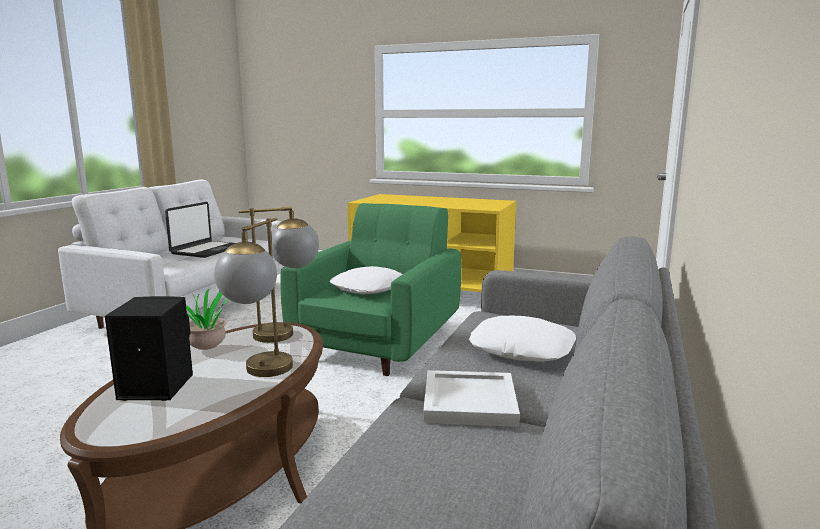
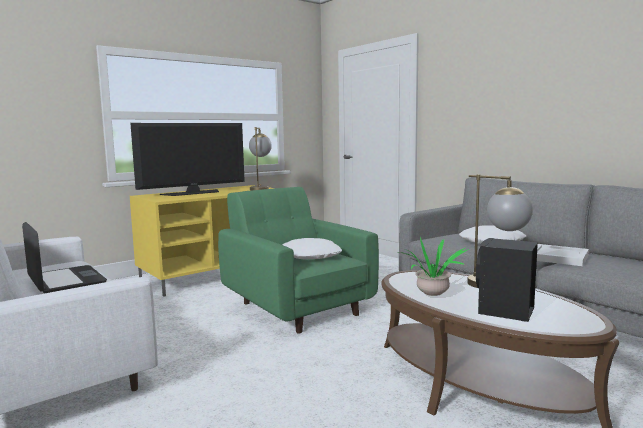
camera: 60 degrees left, 5 degrees down
(287, 332) = (414, 275): table lamp -> table lamp (260, 189)
(418, 199) = (193, 193): none -> television

